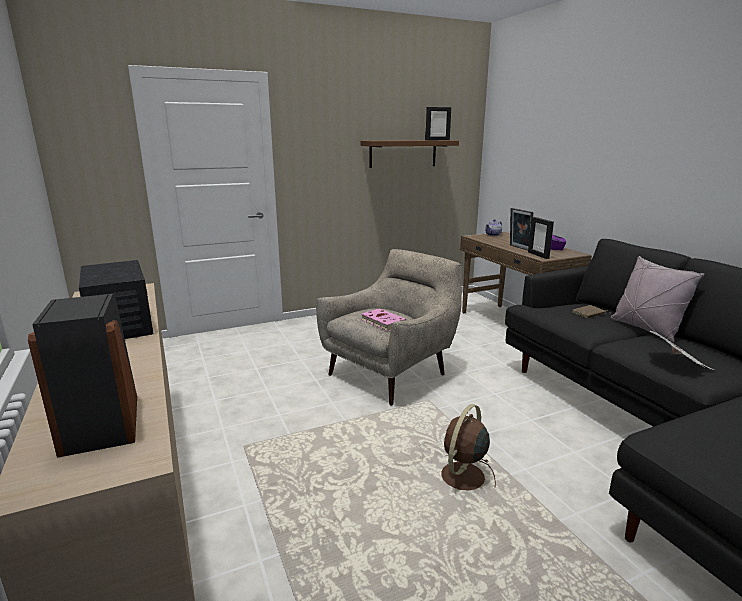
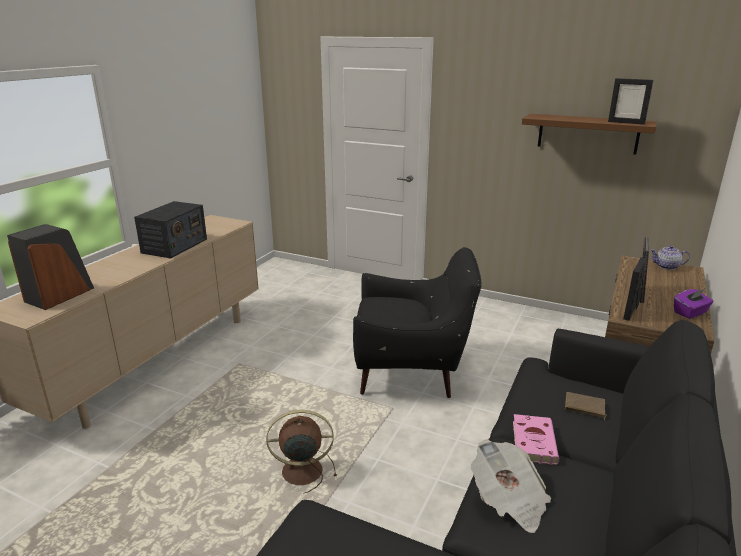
camera: 50 degrees right, 5 degrees up
(382, 322) = (386, 315): pink book -> pink book (533, 441)
(391, 373) = (412, 371): beige armchair -> black armchair
(645, 329) = (601, 459): purple pillow -> none

